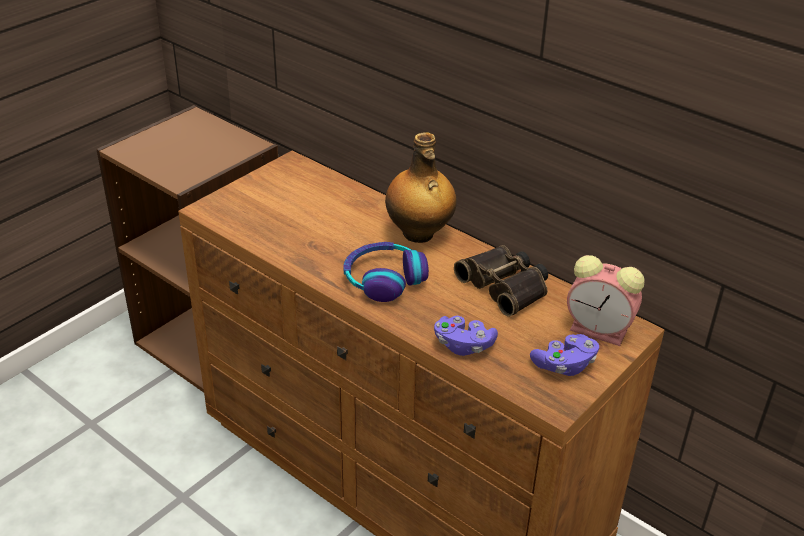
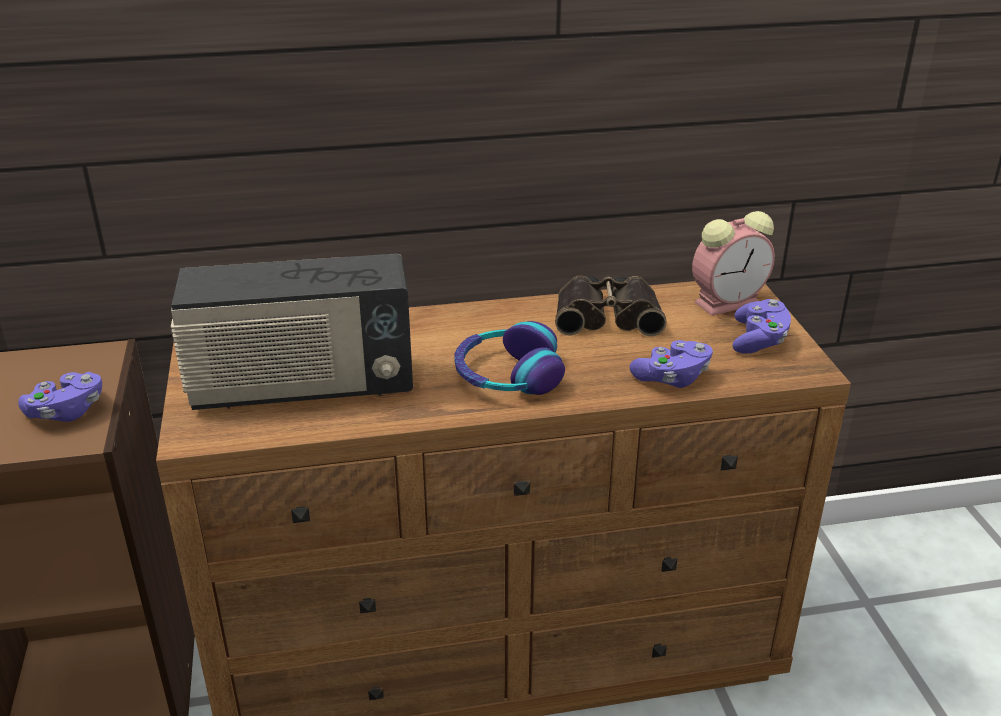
camera: 50 degrees left, 5 degrees down
(195, 165) = (67, 412): none -> purple game controller
(286, 217) = (303, 388): none -> radio
(419, 234) = (459, 323): bottle -> none

